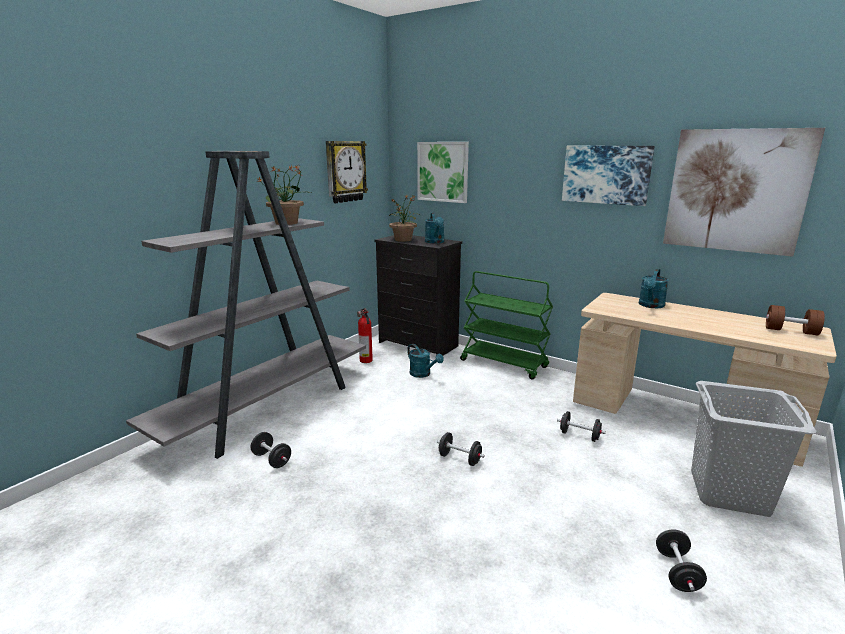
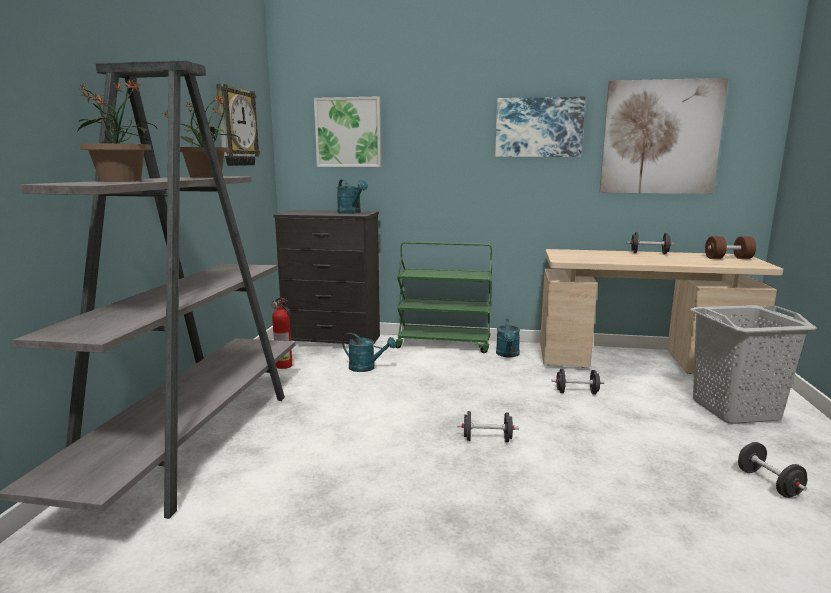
camera: 25 degrees left, 5 degrees down
(272, 459) = (257, 498): black dumbbell -> black dumbbell (649, 253)
(403, 239) = (309, 213): potted plant -> potted plant (121, 181)
(650, 306) = (601, 253): turquoise watering can -> turquoise watering can (508, 355)

